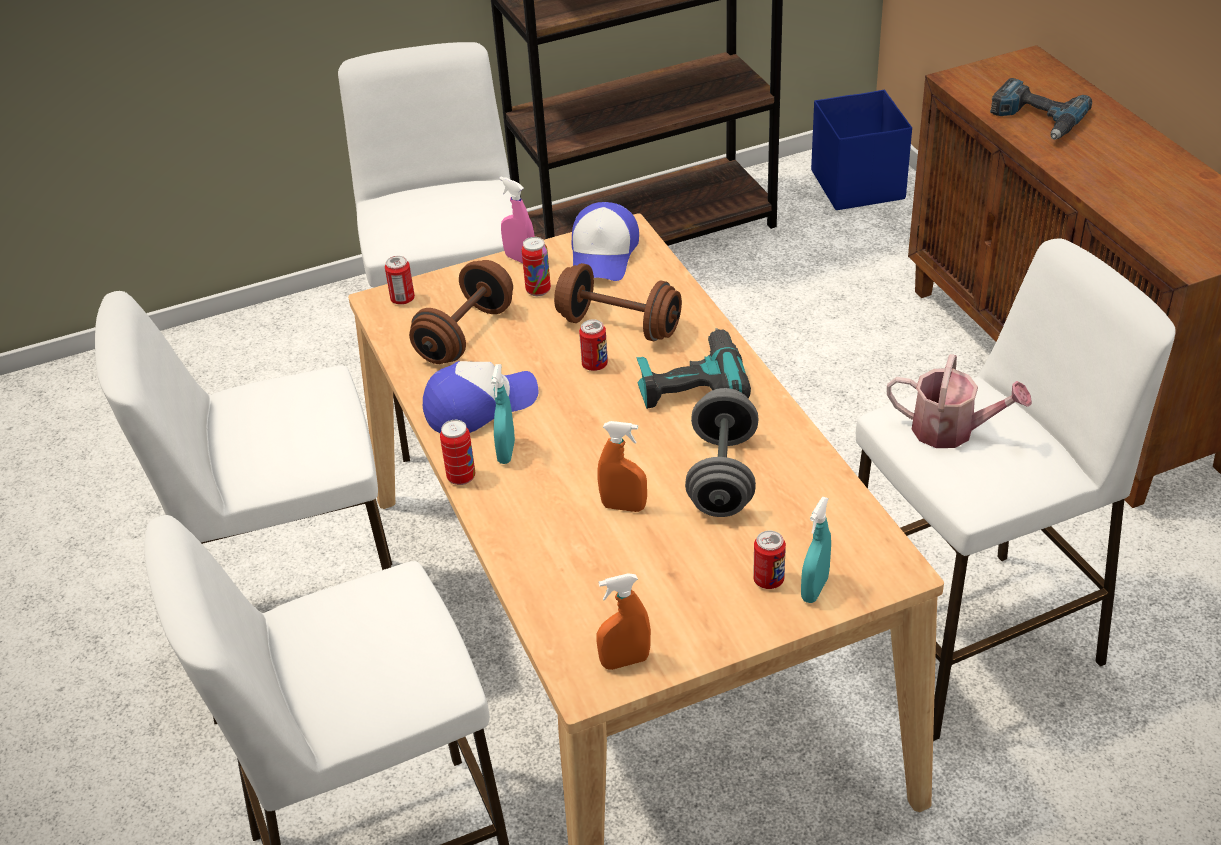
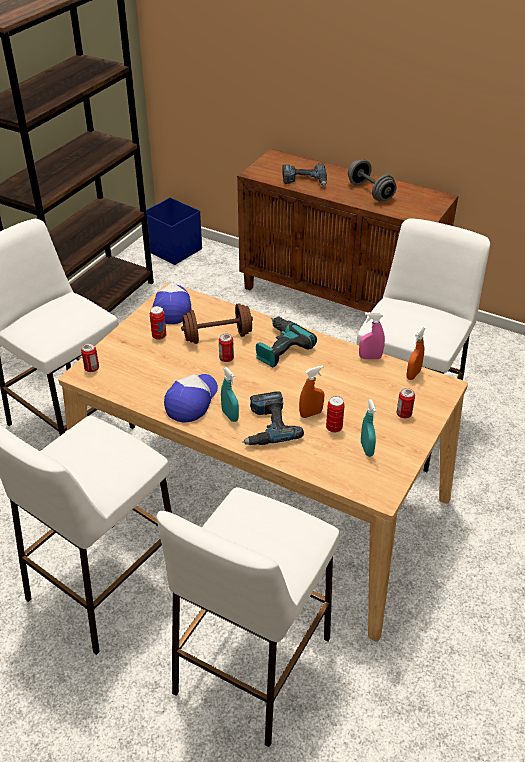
camera: 40 degrees left, 0 degrees up
(461, 477) = (221, 437): can -> can (334, 428)
(465, 335) = (146, 371): brown dumbbell -> none
(520, 259) = (132, 325): pink spray bottle -> pink spray bottle (370, 357)
(540, 492) = (267, 425): none -> power drill
(604, 255) = (173, 307): cap -> cap turned 150 degrees counterclockwise
(625, 661) = (385, 477): orange spray bottle -> orange spray bottle (413, 374)
(722, 476) = (337, 381): grey dumbbell -> grey dumbbell (370, 192)
(814, 589) = (425, 408): turquoise spray bottle -> turquoise spray bottle (366, 449)
(952, 430) = (404, 321): watering can -> none

